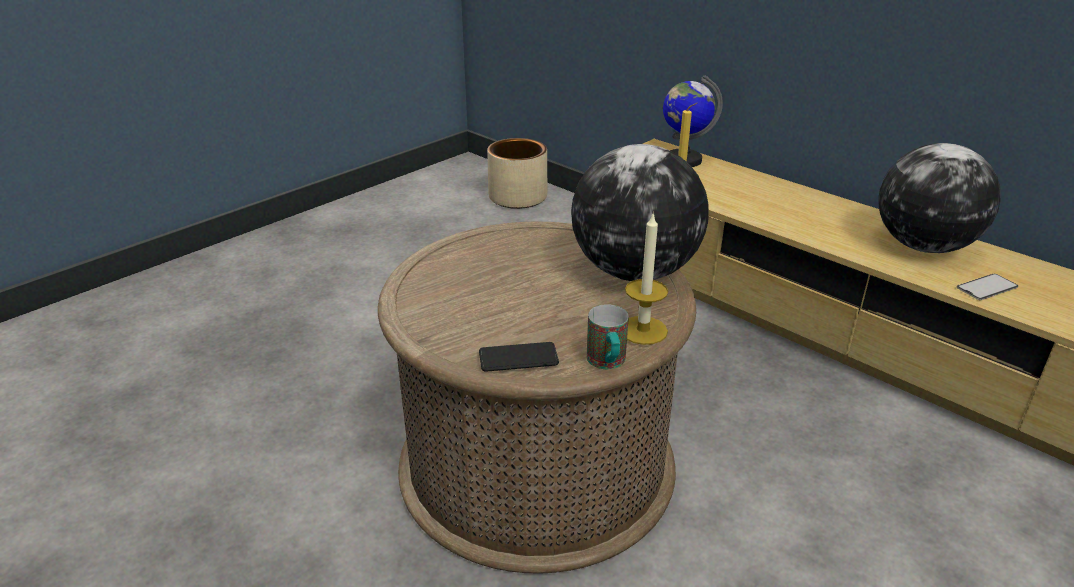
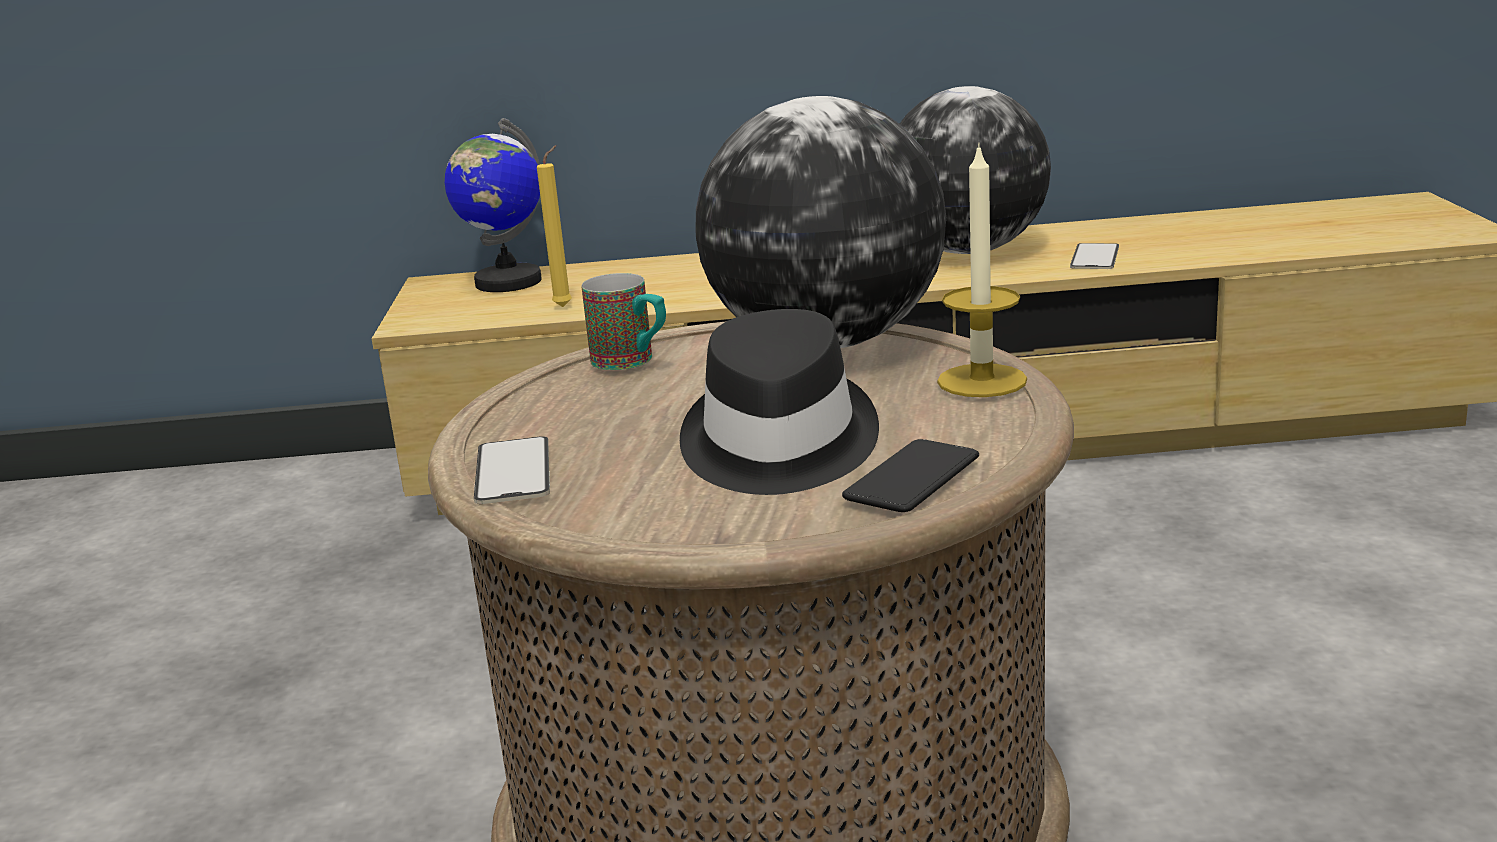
camera: 45 degrees left, 10 degrees down
(428, 268) = (513, 471): none -> phone
(518, 197) = (134, 509): beige planter -> none
(518, 311) = (776, 444): none -> black hat
(607, 363) = (1027, 425): mug -> mug (632, 362)

